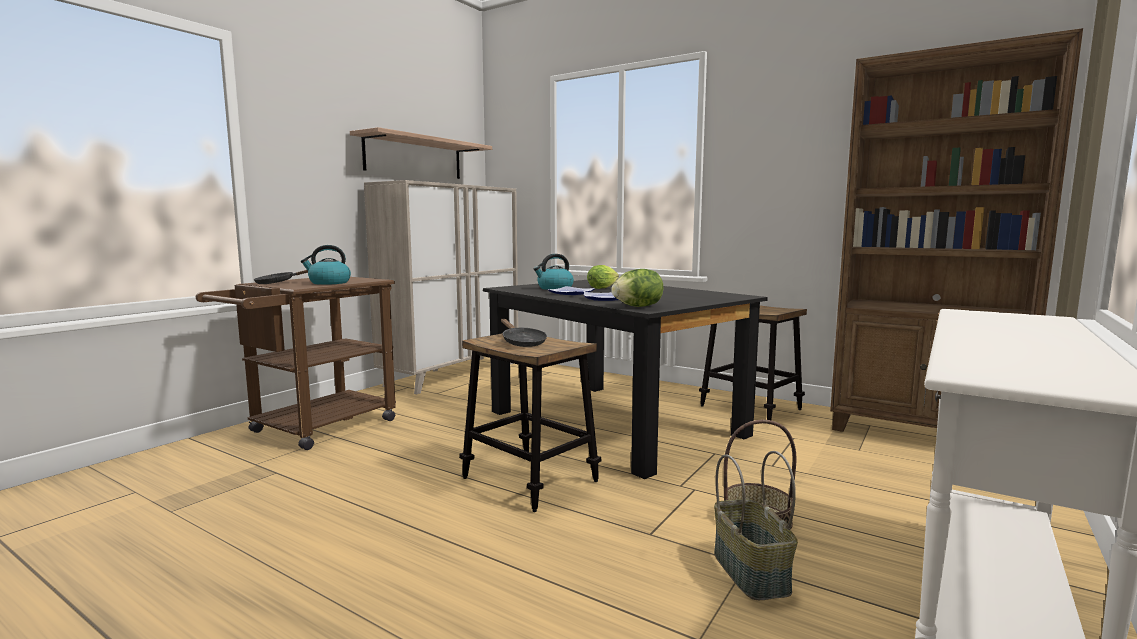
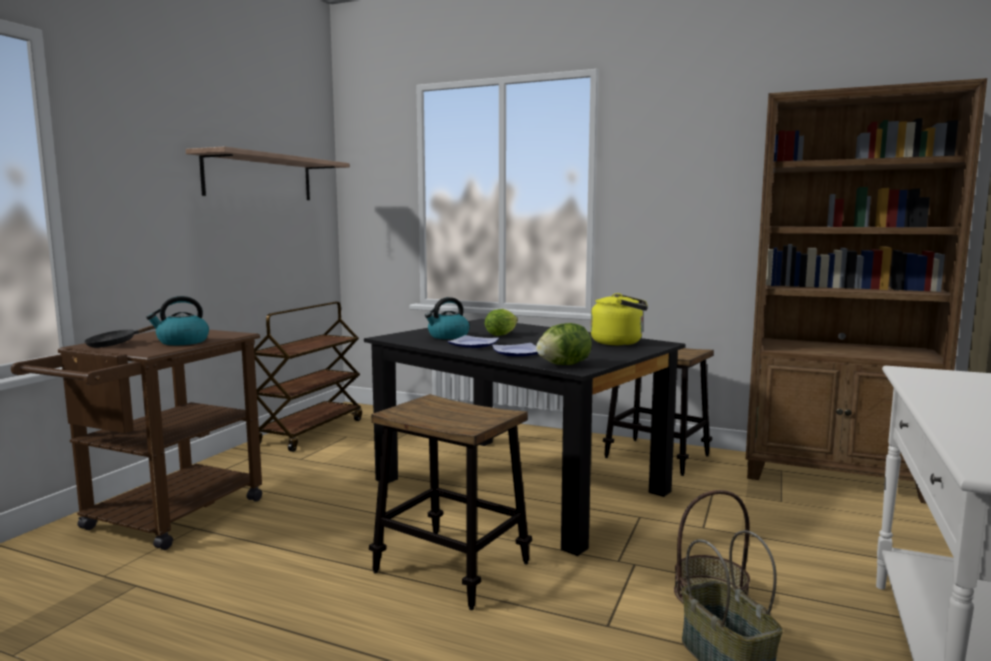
camera: 10 degrees left, 0 degrees up
(452, 374) = (310, 431): beige cabinet -> brown cart
(522, 342) = (442, 413): black frying pan -> none
(705, 295) = (620, 342): none -> yellow kettle

